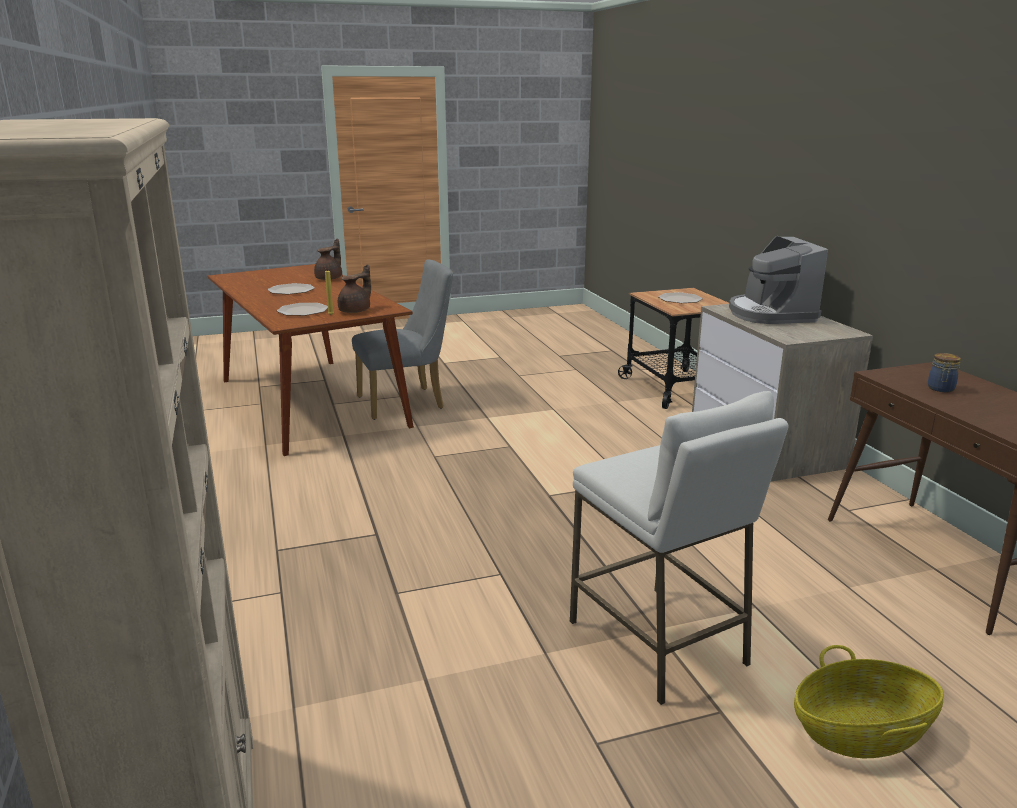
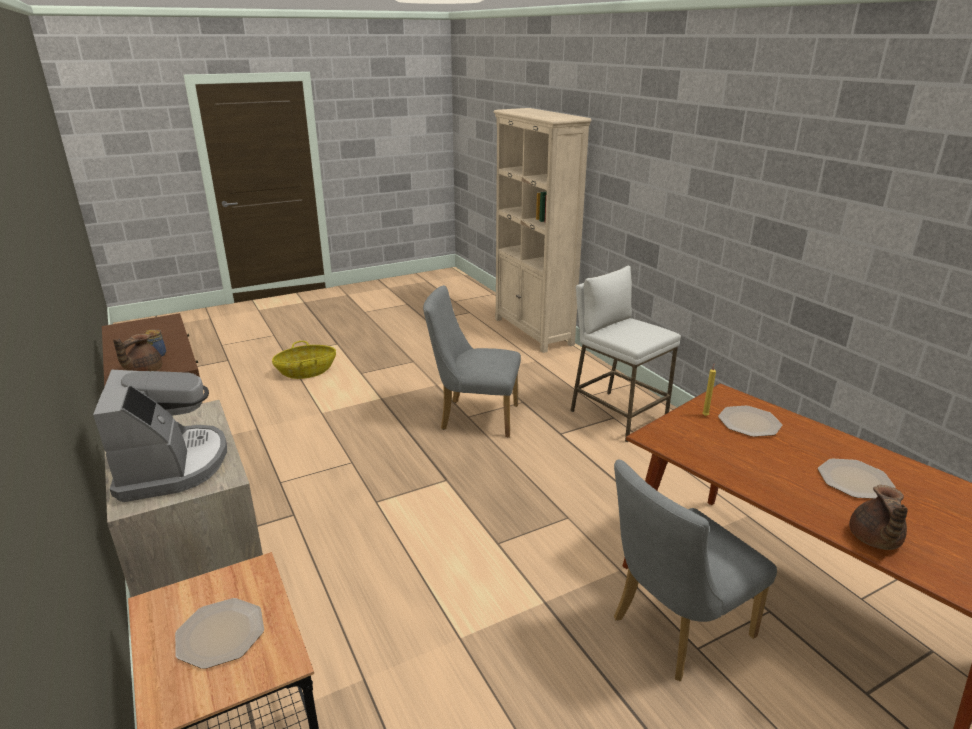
camera: 170 degrees right, 5 degrees up
(356, 311) = (689, 428): brown teapot -> brown teapot (143, 371)
(492, 572) = (473, 417): none -> grey chair
(658, 642) = (381, 393): white stool -> white stool (617, 415)

